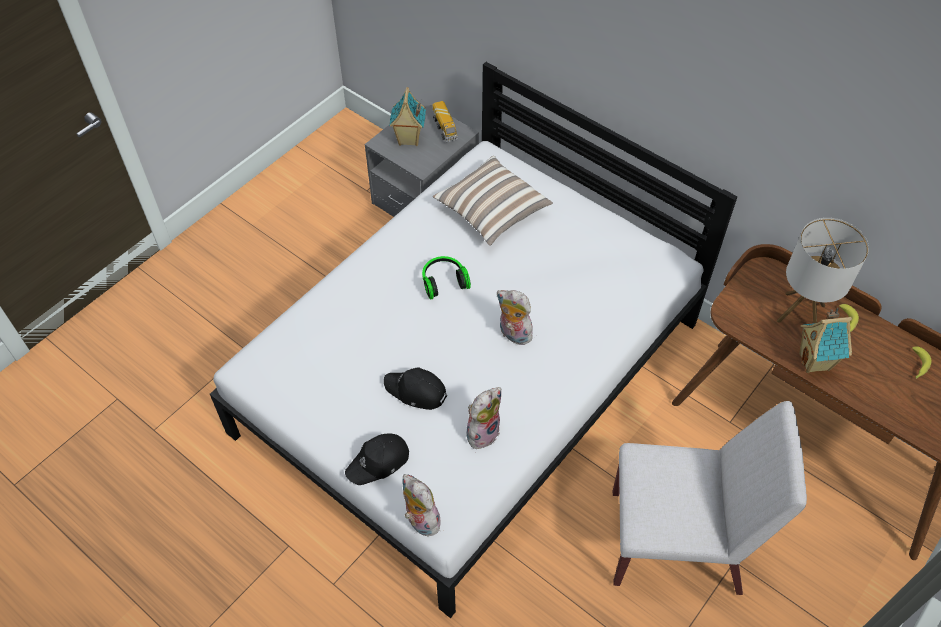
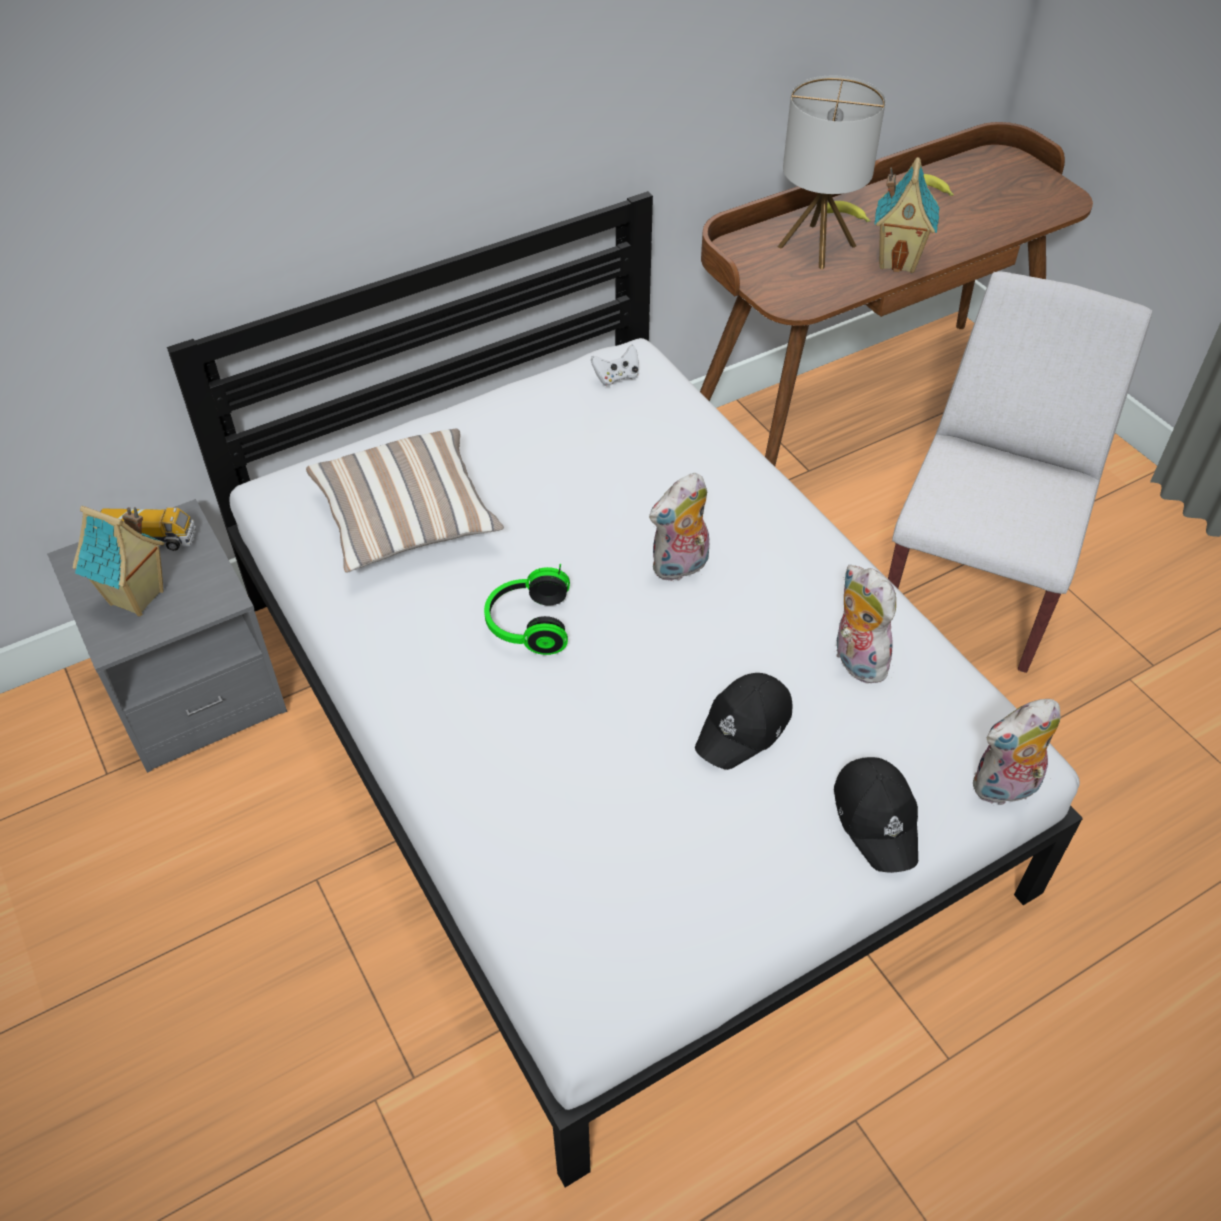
camera: 70 degrees left, 5 degrees down
(651, 262) = (616, 377): none -> white game controller

